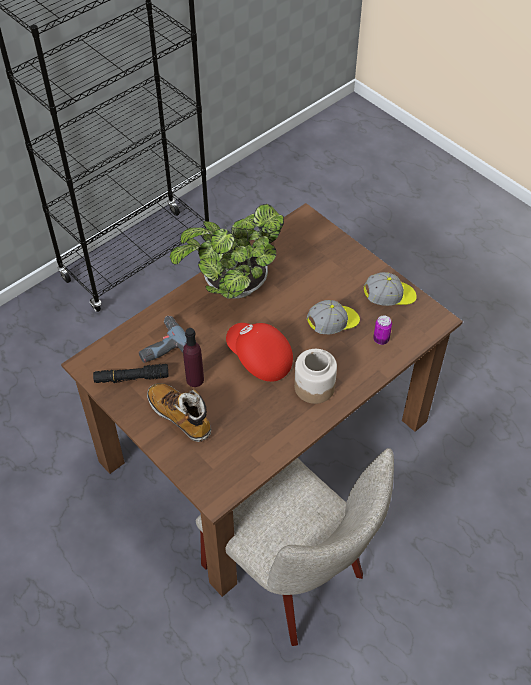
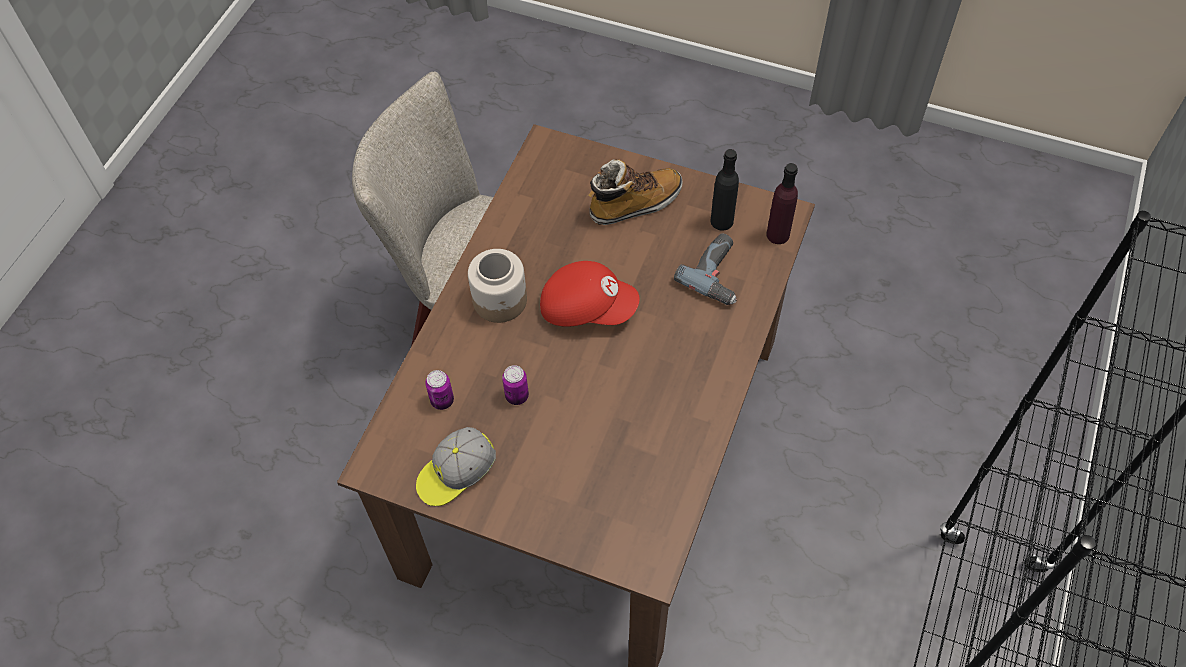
camera: 155 degrees right, 5 degrees up
(131, 378) = (721, 221): black flashlight -> black bottle
(180, 416) = (635, 204): boot -> boot turned 45 degrees counterclockwise
(195, 379) = (647, 249): purple bottle -> purple bottle (778, 234)
(232, 288) = (684, 390): potted plant -> none
(333, 324) = (517, 396): cap -> can

